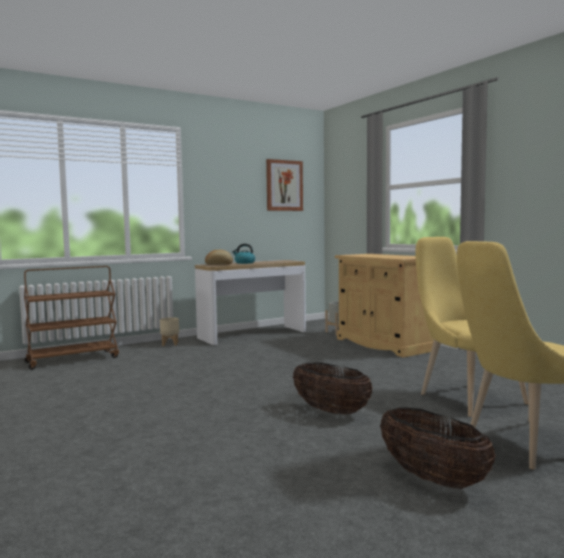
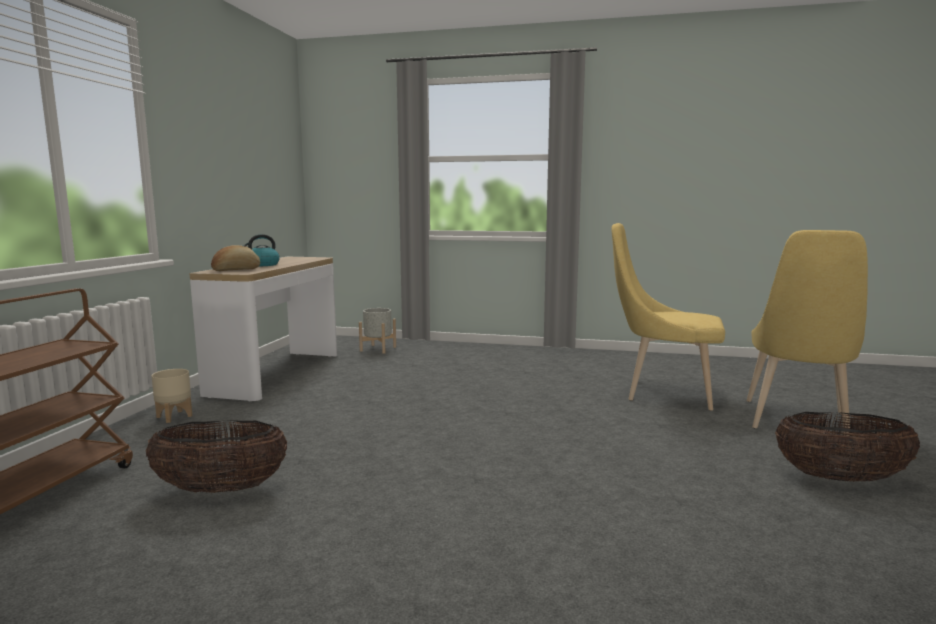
camera: 45 degrees left, 5 degrees up
(284, 185) = (266, 144): picture -> none
(331, 411) = (616, 445): basket -> basket (221, 489)
(384, 344) = (460, 354): beige cabinet -> none

